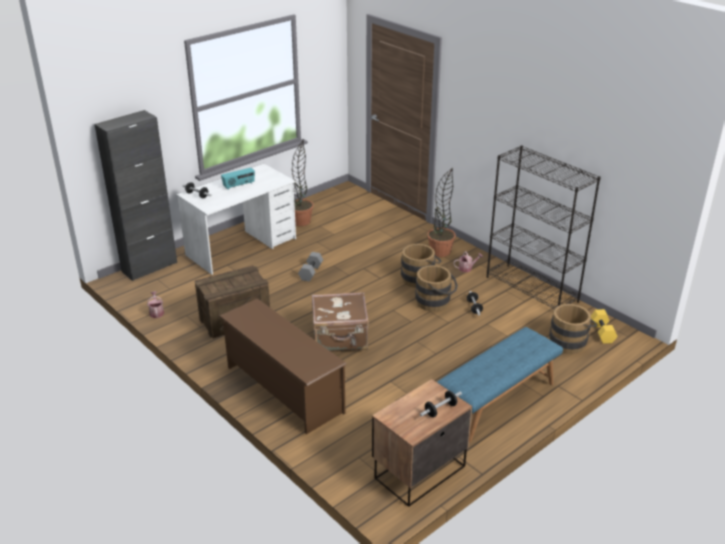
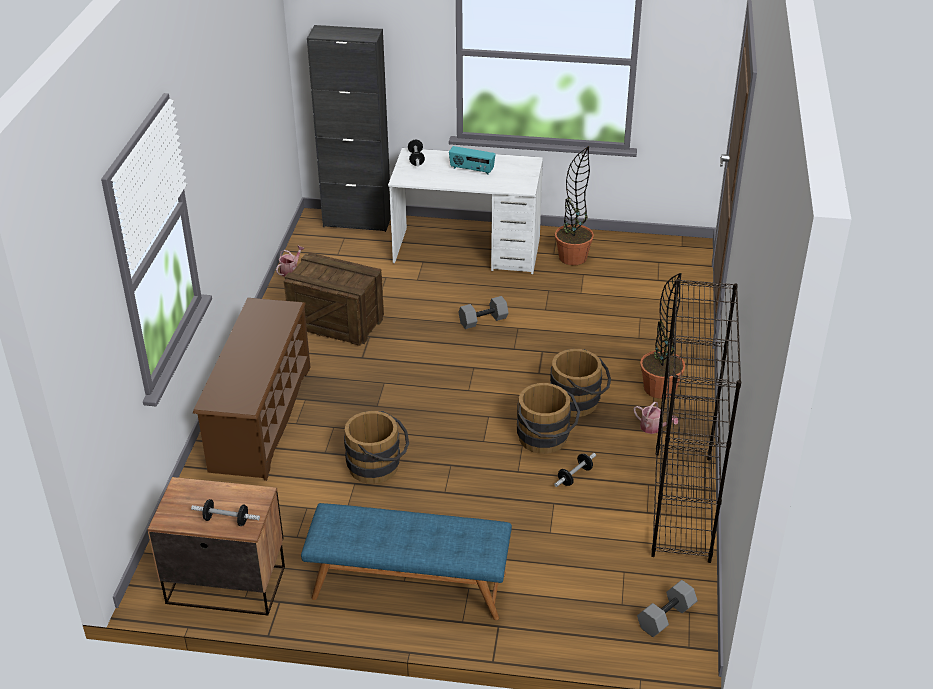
camera: 50 degrees right, 5 degrees up
(340, 339) = (388, 408): brown suitcase -> none
(569, 342) = (606, 594): brown bucket -> brown bucket (378, 467)
(603, 332) = (666, 618): yellow dumbbell -> grey dumbbell

